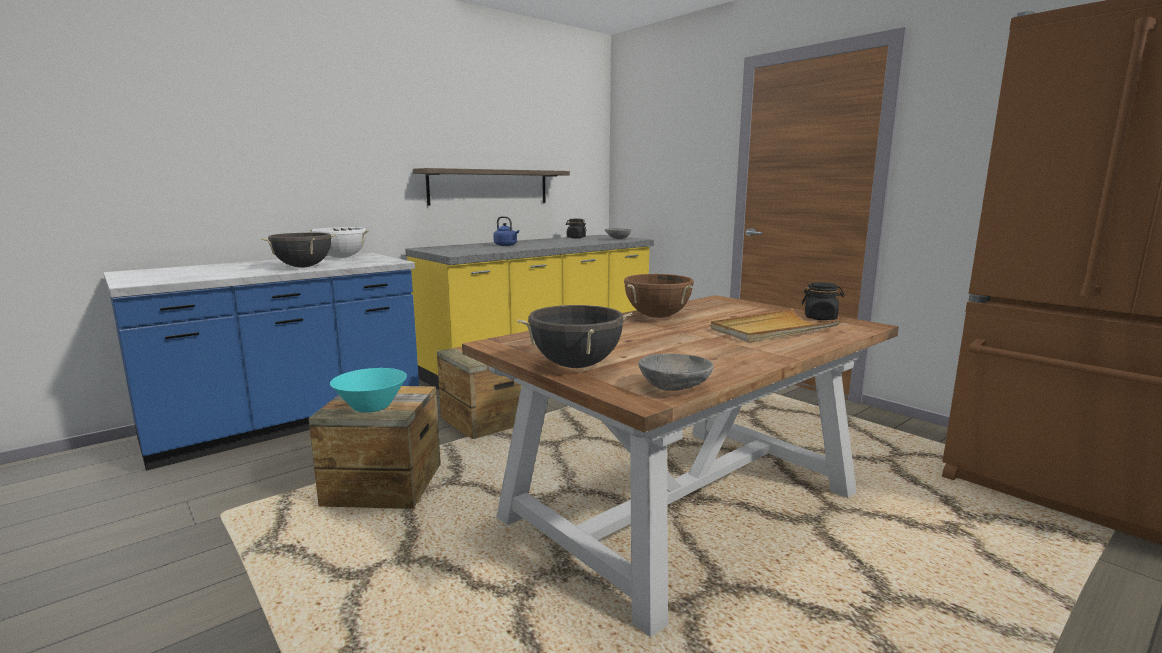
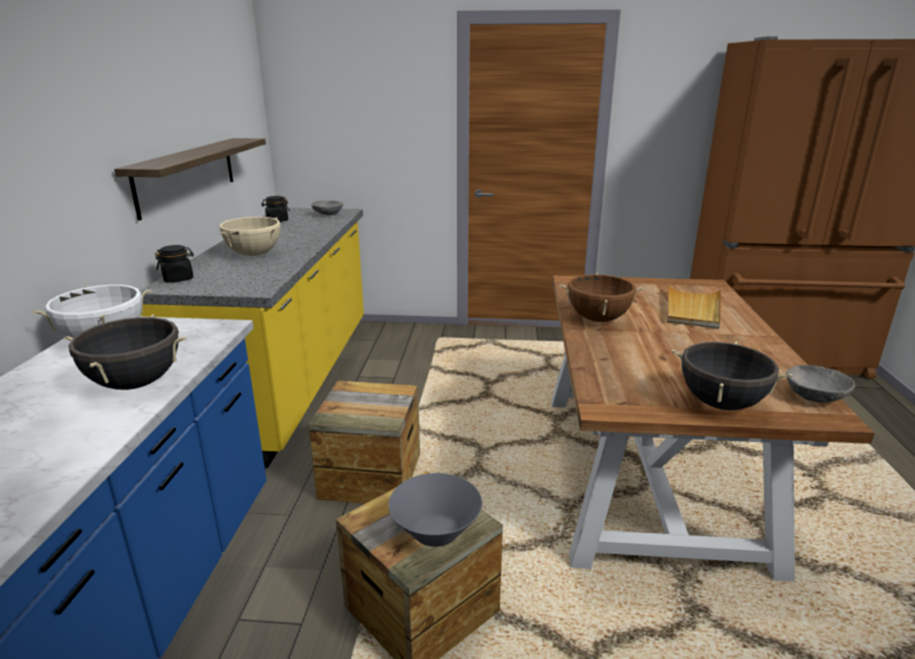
camera: 45 degrees left, 10 degrees up
(371, 407) = (435, 532): turquoise bowl -> grey bowl
(506, 245) = (254, 255): blue kettle -> beige cooking pot
(820, 318) = (676, 284): black jar -> black jar (178, 279)

